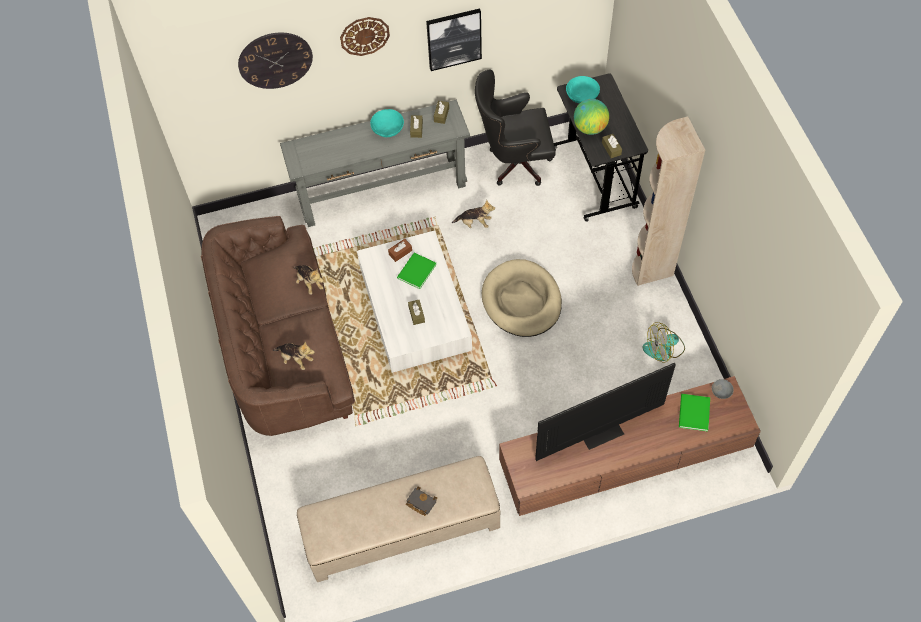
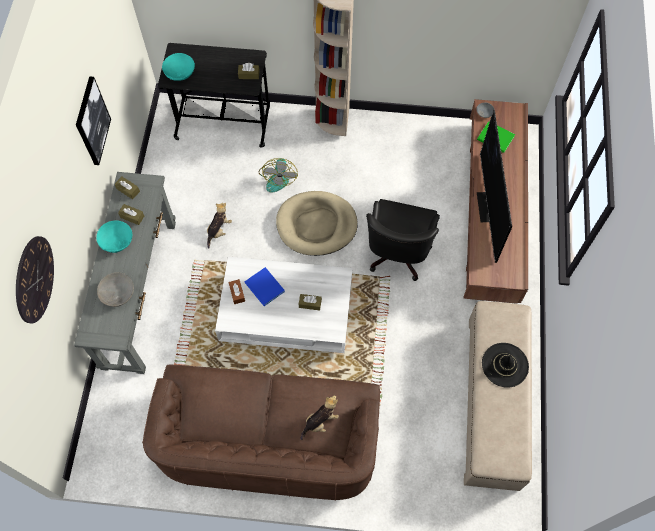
camera: 70 degrees left, 5 degrees up
(309, 283) = (242, 380): plush toy -> none
(338, 151) = (118, 293): none -> grey bowl
(364, 35) = (59, 184): wall clock -> none
(415, 272) = (264, 288): green book -> blue book
(420, 502) = (505, 365): black book -> black hat
(514, 164) = (174, 175): black office chair -> black office chair (397, 257)
(590, 128) = (218, 80): globe -> none
(664, 349) = (409, 144): fan -> fan (278, 177)

